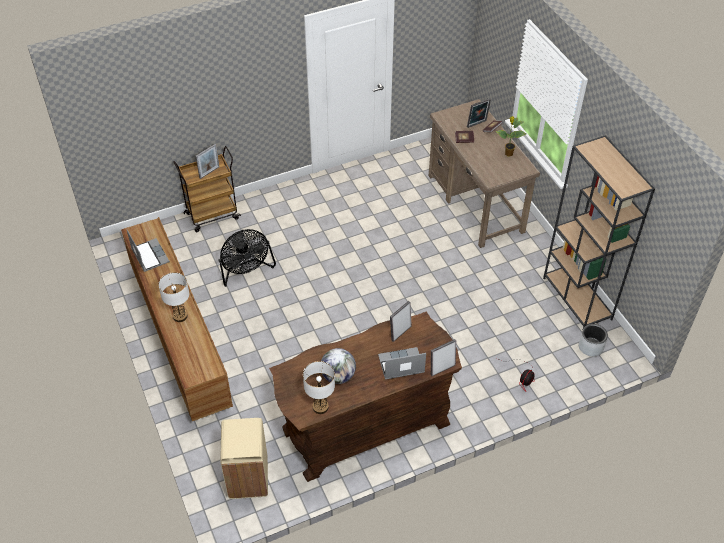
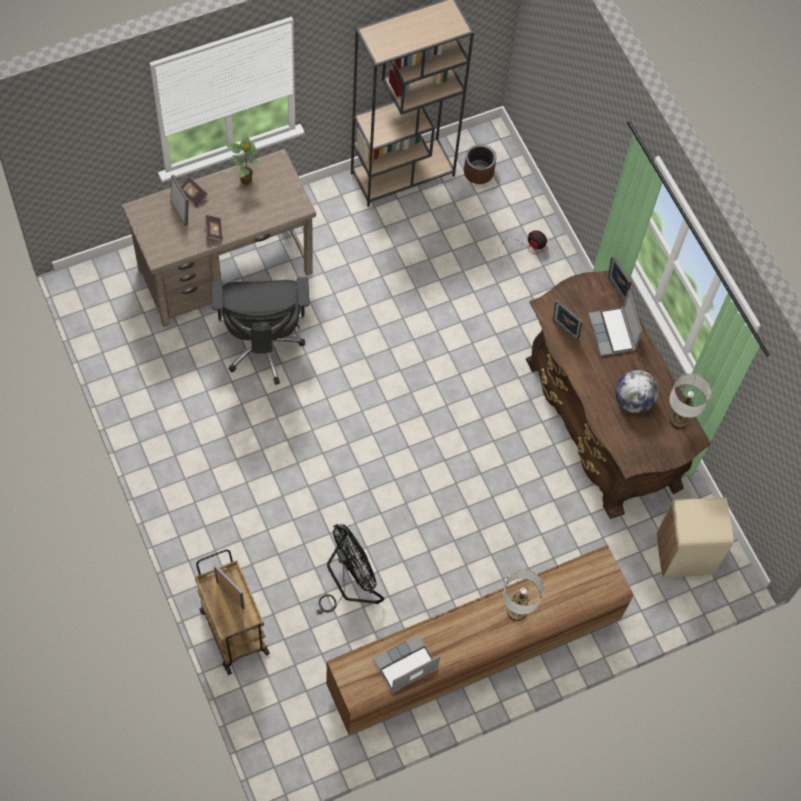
camera: 95 degrees left, 15 degrees up
(419, 223) = (262, 344): none -> office chair
(591, 347) = (478, 172): grey planter -> brown planter

